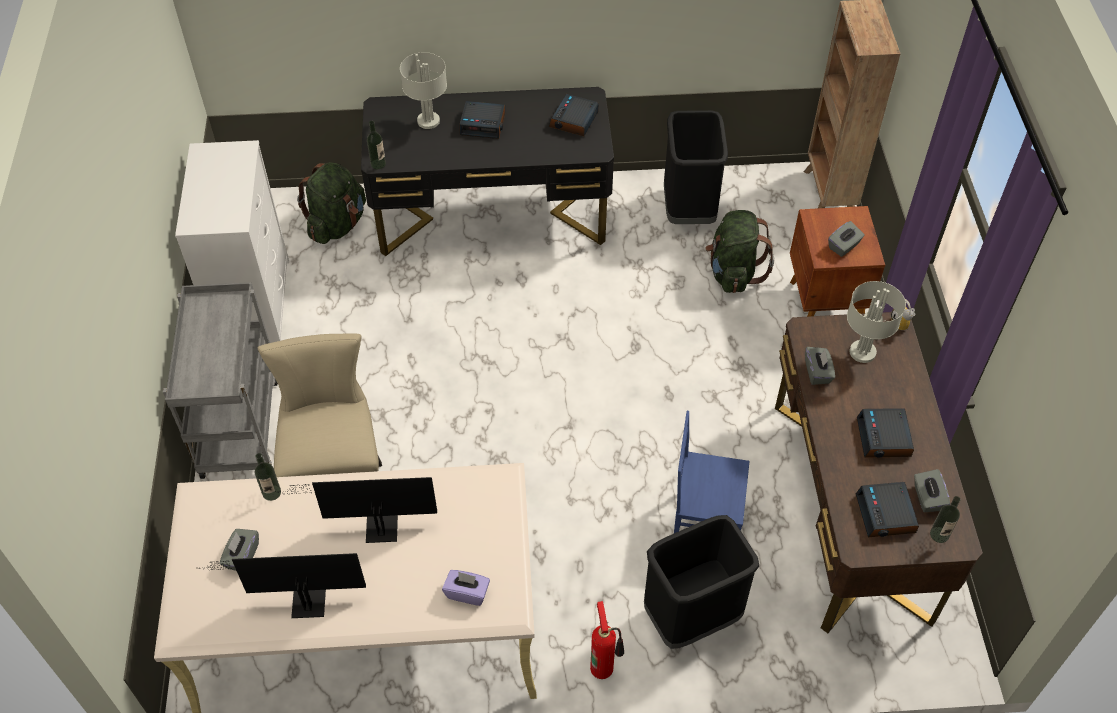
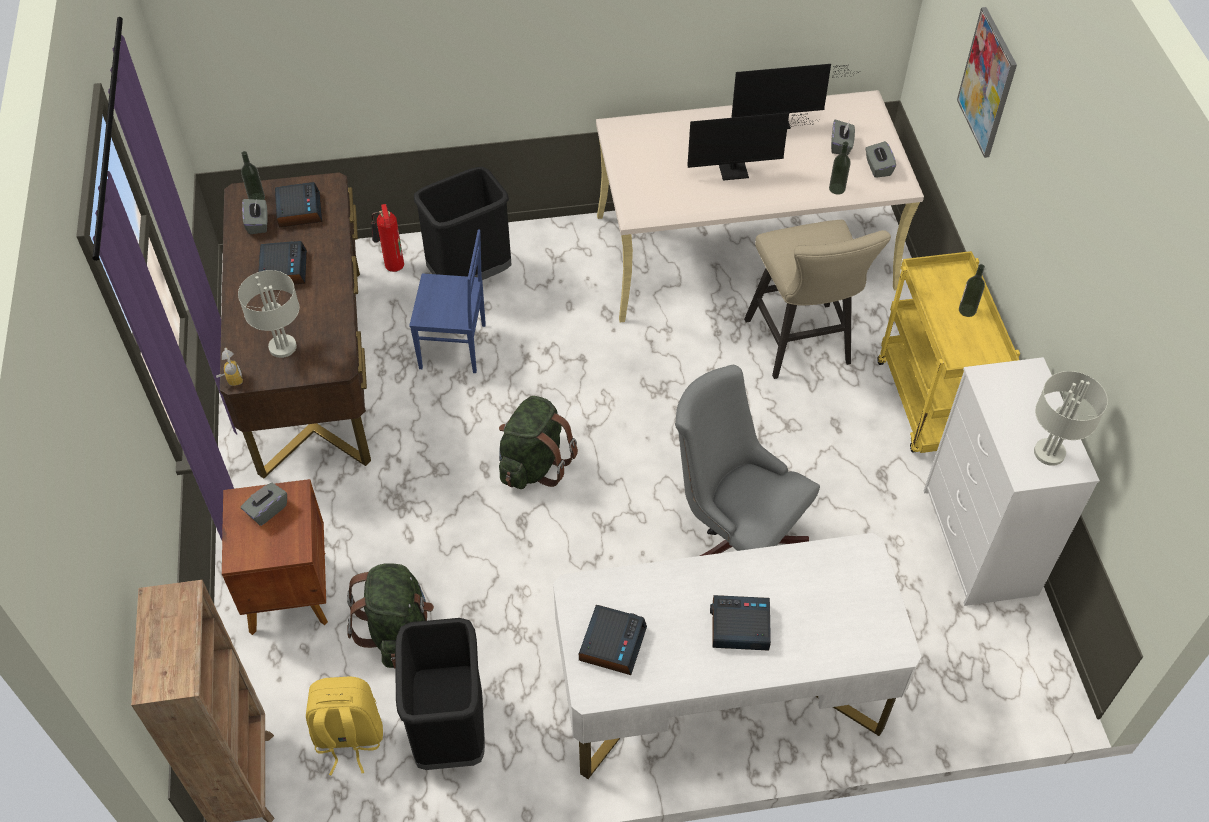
camera: 175 degrees right, 0 degrees up
(100, 372) = (987, 83): none -> picture
(239, 424) = (931, 405): grey cart -> yellow cart
(337, 224) = (925, 667): green backpack -> green backpack (534, 464)
(378, 164) = (863, 548): bottle -> bottle (967, 310)
(429, 121) = (817, 627): grey table lamp -> grey table lamp (1049, 453)
(456, 321) = (734, 538): none -> grey office chair
(467, 593) = (652, 134): purple tissue box -> none
(491, 216) = (721, 697): black desk -> white desk
(603, 666) = (544, 238): fire extinguisher -> fire extinguisher (392, 266)
(761, 210) = (348, 738): none -> yellow backpack
(817, 372) = (334, 324): grey tissue box -> grey tissue box (878, 168)

